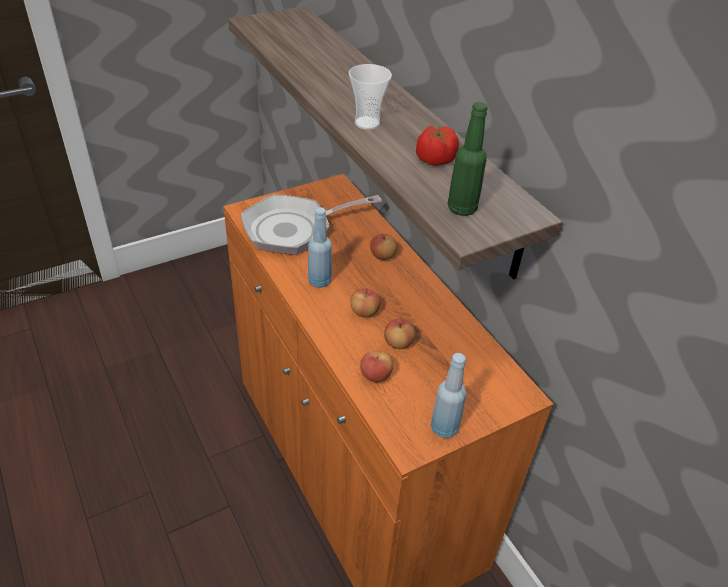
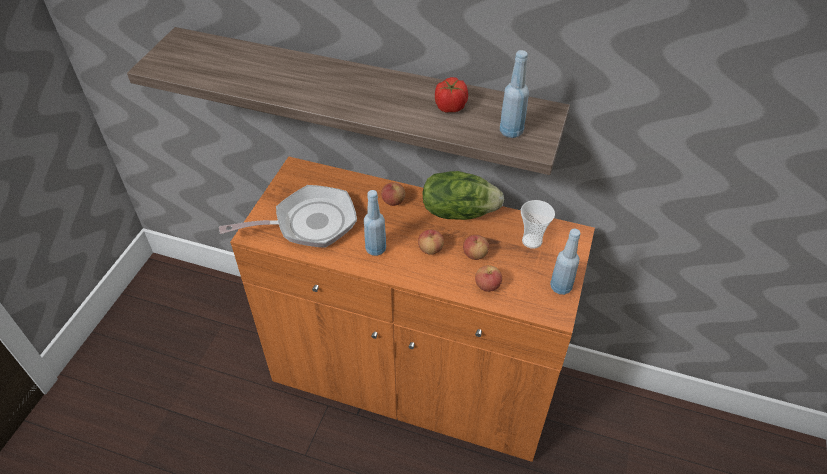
camera: 40 degrees left, 5 degrees up
(294, 229) = (309, 223): frying pan -> frying pan turned 135 degrees counterclockwise
(367, 123) = (371, 105): cup -> cup (532, 241)
(430, 299) = (458, 211): none -> lettuce
(462, 208) = (511, 131): green bottle -> blue bottle

